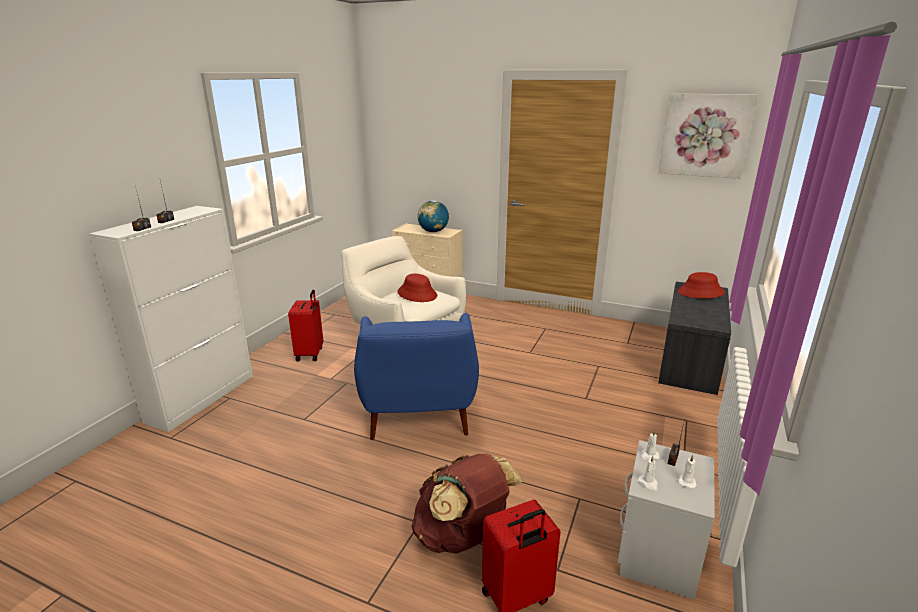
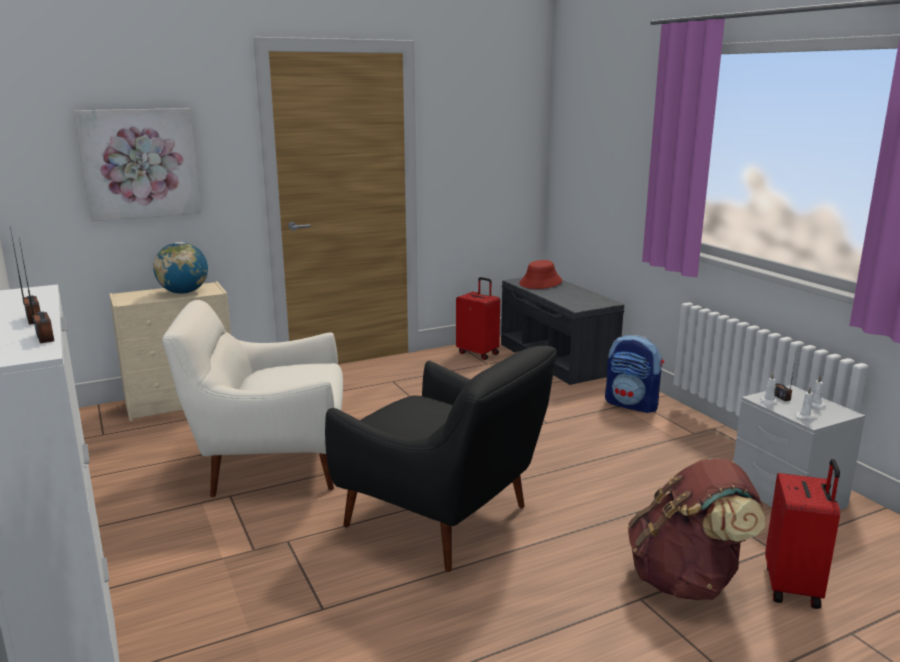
camera: 50 degrees left, 5 degrees down
(310, 354) = (152, 541): red suitcase -> red suitcase (478, 353)
(417, 294) = (289, 374): red hat -> none
(419, 415) = (444, 520): blue armchair -> black armchair
(677, 420) = (632, 405): none -> backpack
(705, 135) = (499, 114): picture -> picture (140, 163)

